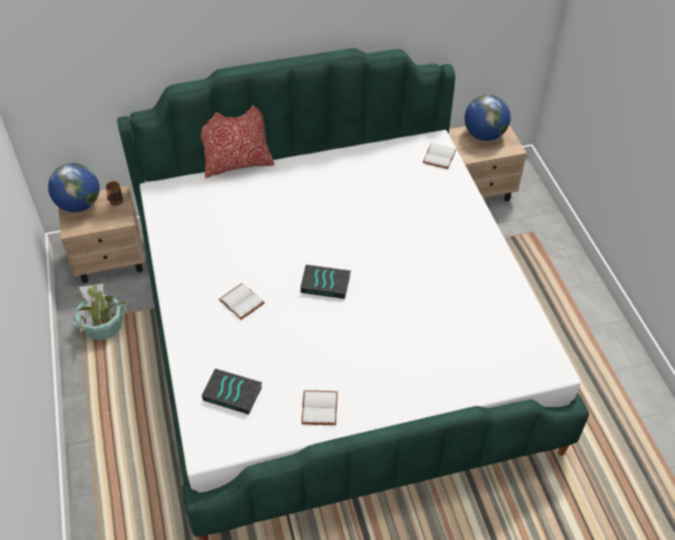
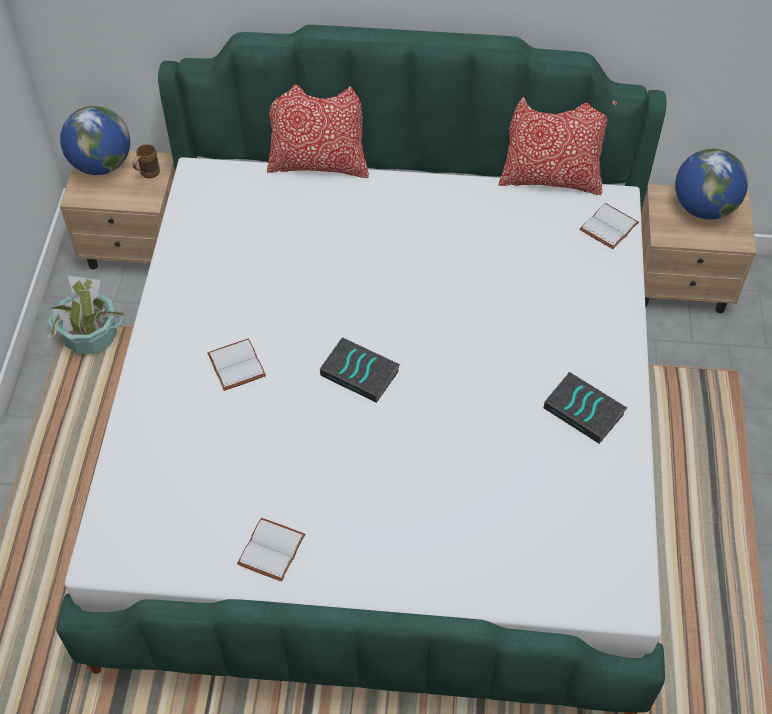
camera: 20 degrees right, 5 degrees up
(233, 393) = (169, 491): book -> book (585, 411)
(390, 138) = (550, 179): none -> pillow

